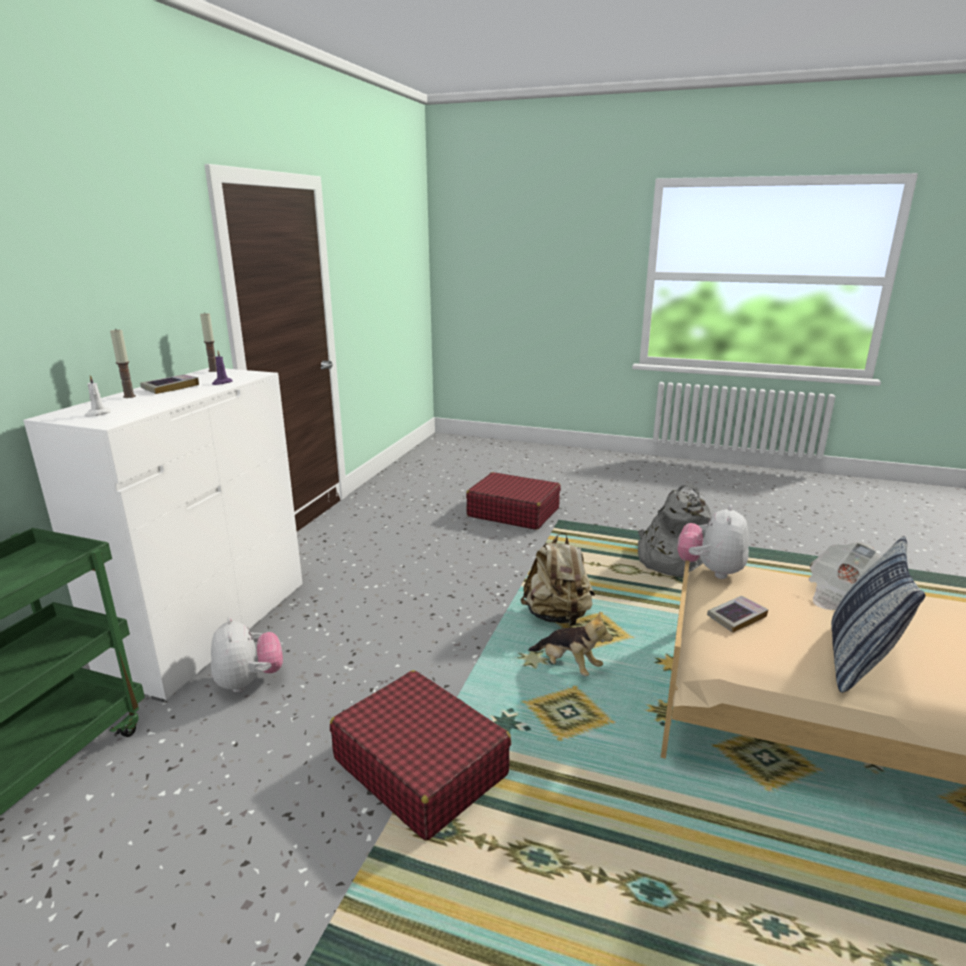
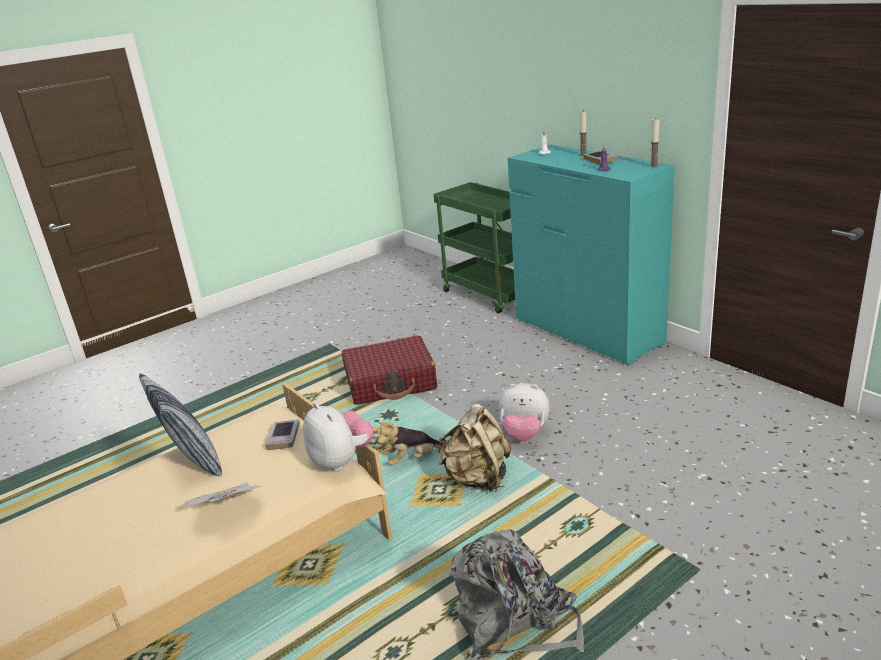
camera: 125 degrees right, 5 degrees up
(210, 629) = (587, 331): white dresser -> turquoise dresser
(249, 682) = (514, 342): plush toy -> plush toy (524, 434)
(513, 512) = (749, 535): red suitcase -> none

